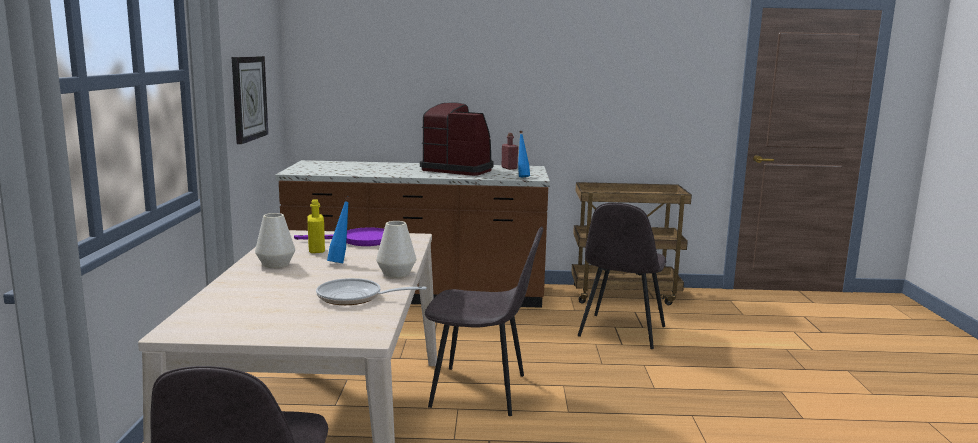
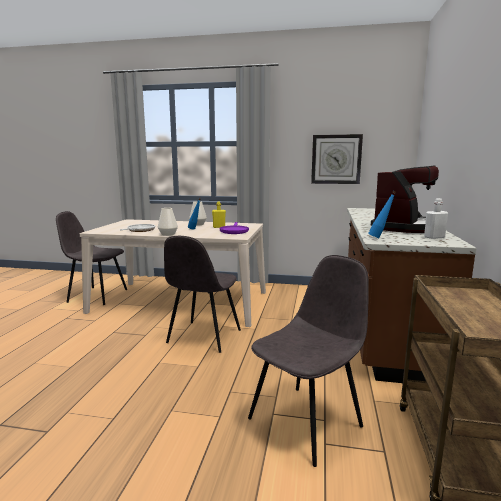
camera: 100 degrees right, 0 degrees up
(509, 168) = (434, 237): red bottle -> white bottle
(621, 332) = (307, 421): grey chair -> grey chair turned 105 degrees clockwise

